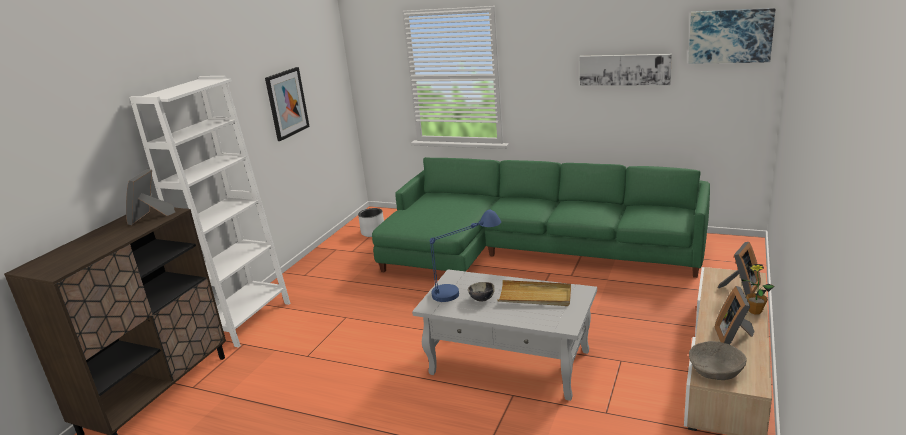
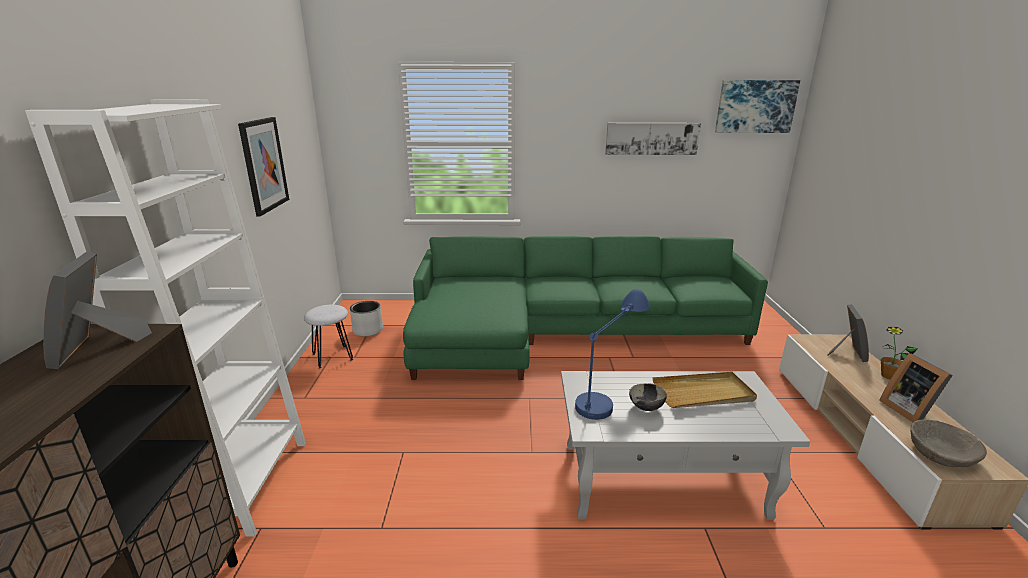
camera: 25 degrees left, 0 degrees up
(337, 249) = (332, 356): none -> white stool

